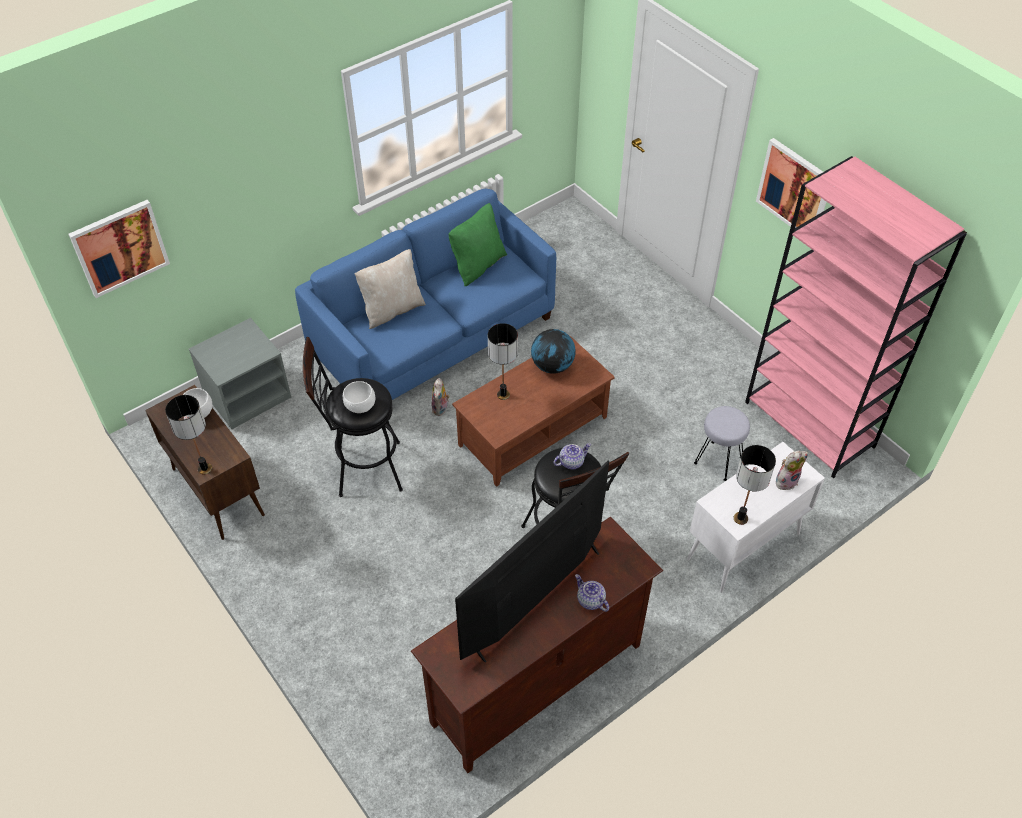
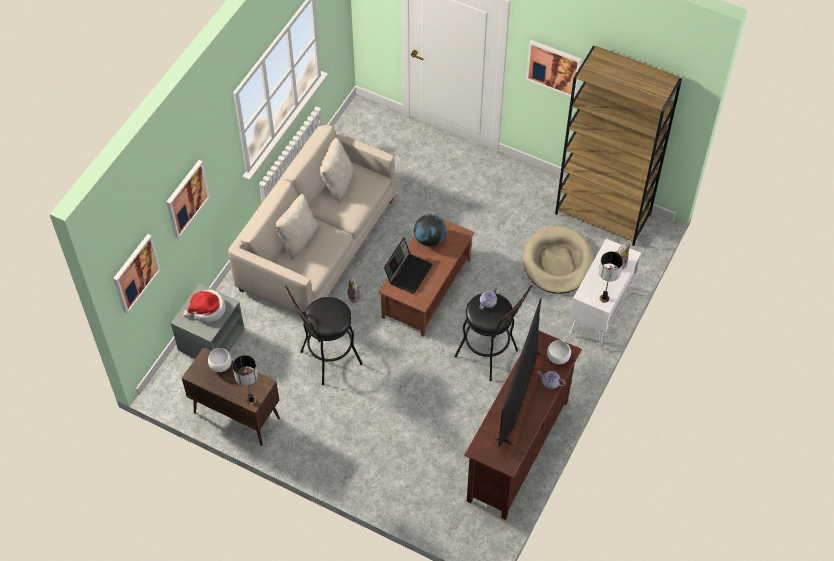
camera: 25 degrees left, 5 degrees up
(233, 185) = (186, 198): none -> picture
(238, 349) = (207, 310): none -> hat
(361, 407) = (332, 319): white bowl -> white bowl (558, 358)
(433, 335) = (317, 244): blue sofa -> beige sofa
(477, 265) = (337, 183): green pillow -> beige pillow
(503, 394) = (408, 272): table lamp -> laptop
(718, 461) = (557, 262): grey stool -> beige dog bed
(810, 425) = (603, 214): pink bookcase -> brown bookcase

